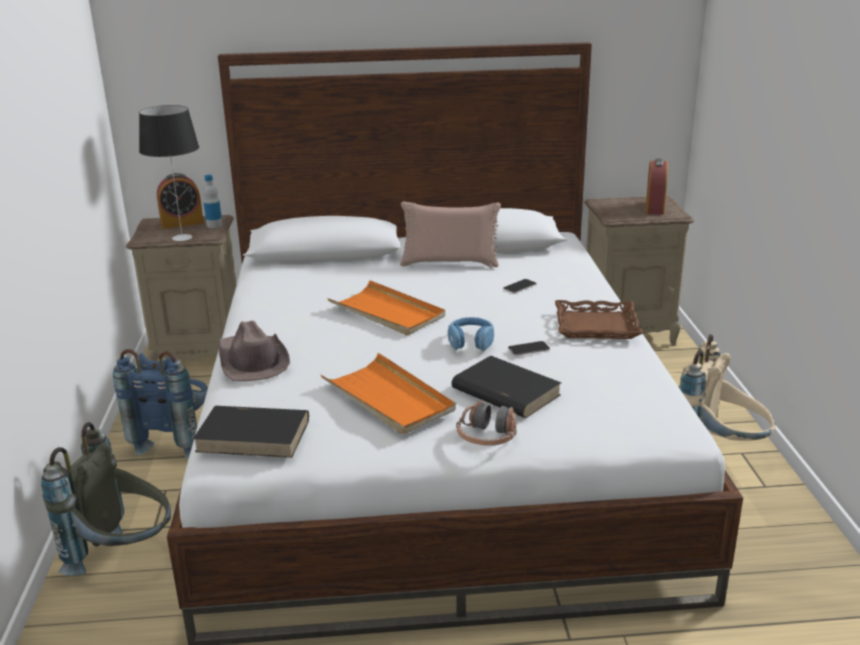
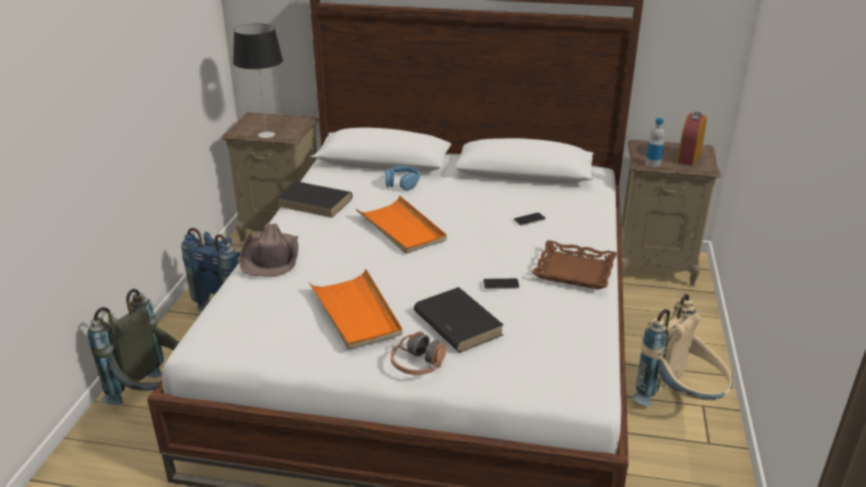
camera: 15 degrees right, 5 degrees up
(182, 223) = (274, 120): alarm clock -> none
(214, 225) = (297, 126): bottle -> bottle (652, 164)
(254, 436) = (235, 328): black book -> black book (316, 202)
(450, 263) = (482, 186): beige pillow -> none
(470, 341) = (455, 268): blue headphones -> blue headphones (402, 183)

